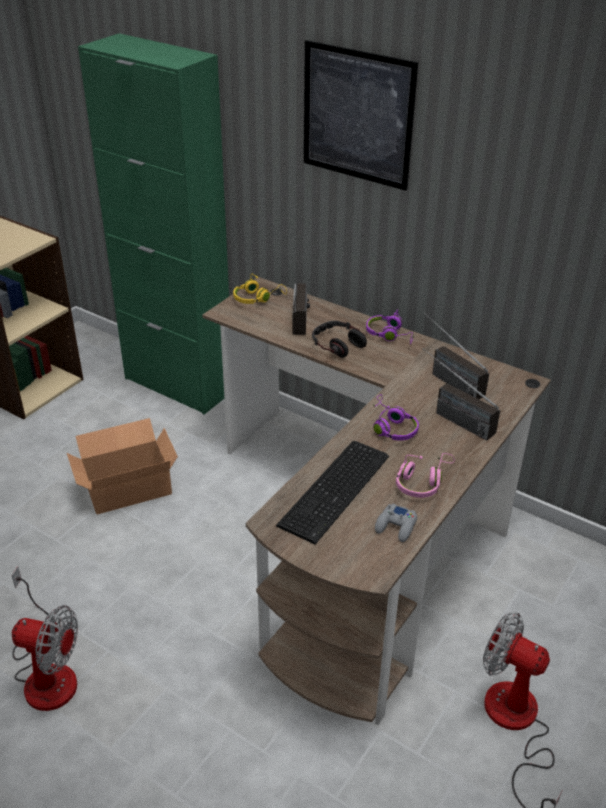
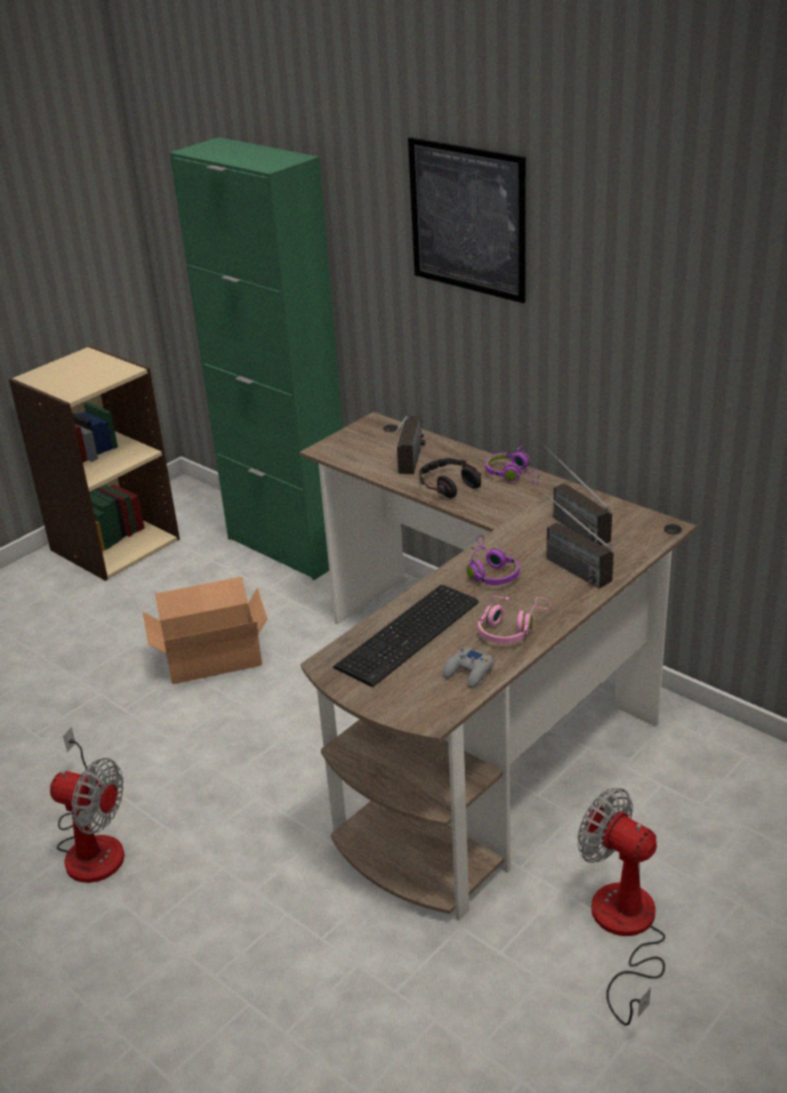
camera: 10 degrees right, 5 degrees down
(257, 298) = (366, 434): yellow headphones -> none

